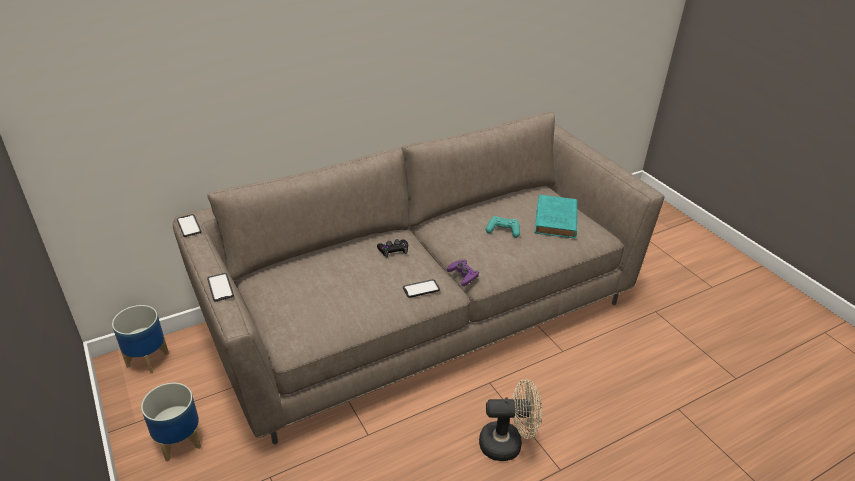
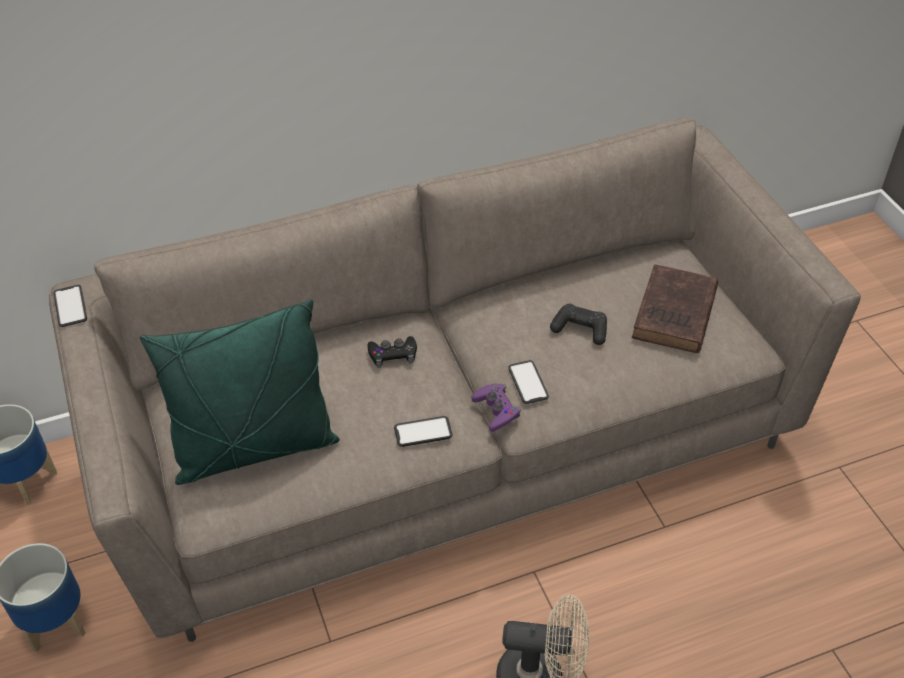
camera: 10 degrees right, 10 degrees up
(220, 287) = (99, 427): phone -> phone (528, 382)
(316, 305) = (255, 448): none -> green pillow
(503, 231) = (580, 329): turquoise game controller -> black game controller
(555, 221) = (674, 315): turquoise book -> brown book

